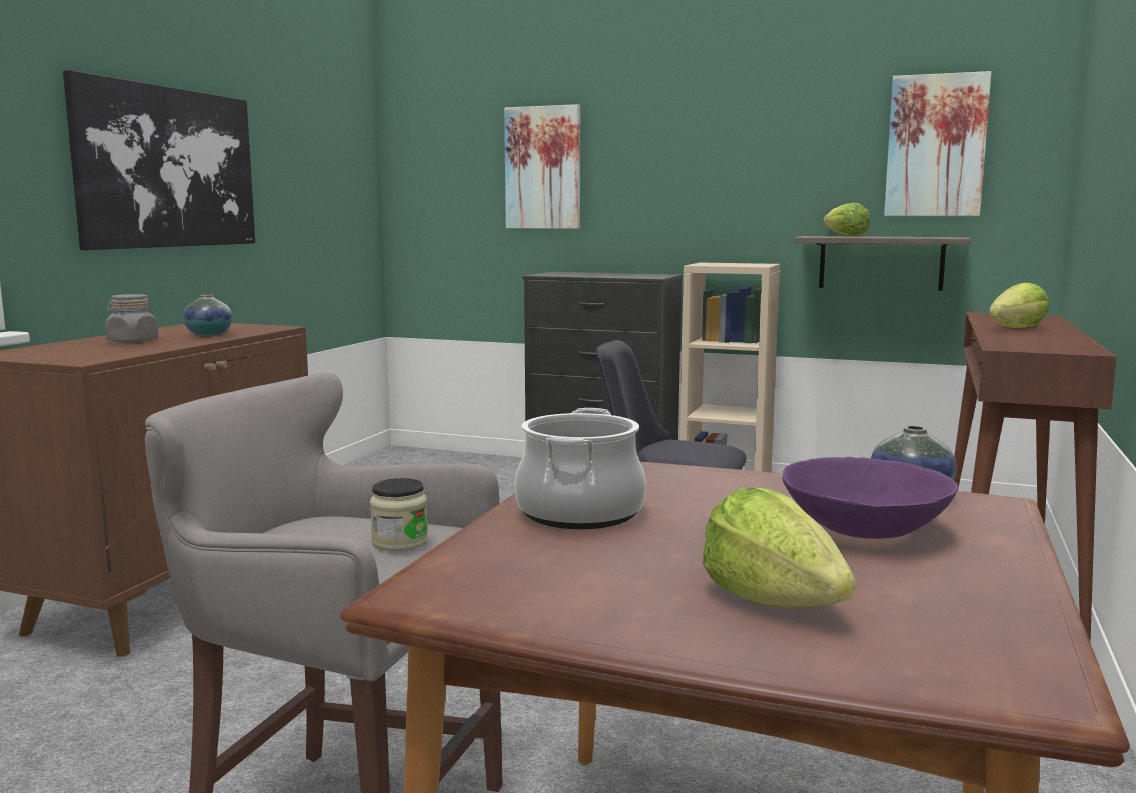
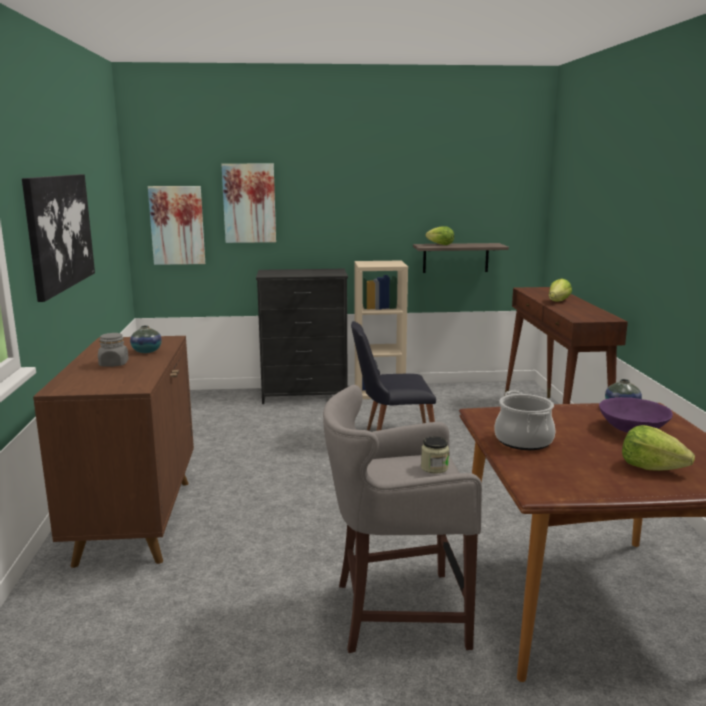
camera: 25 degrees left, 5 degrees up
(936, 146) = (482, 193): picture -> picture (177, 225)

